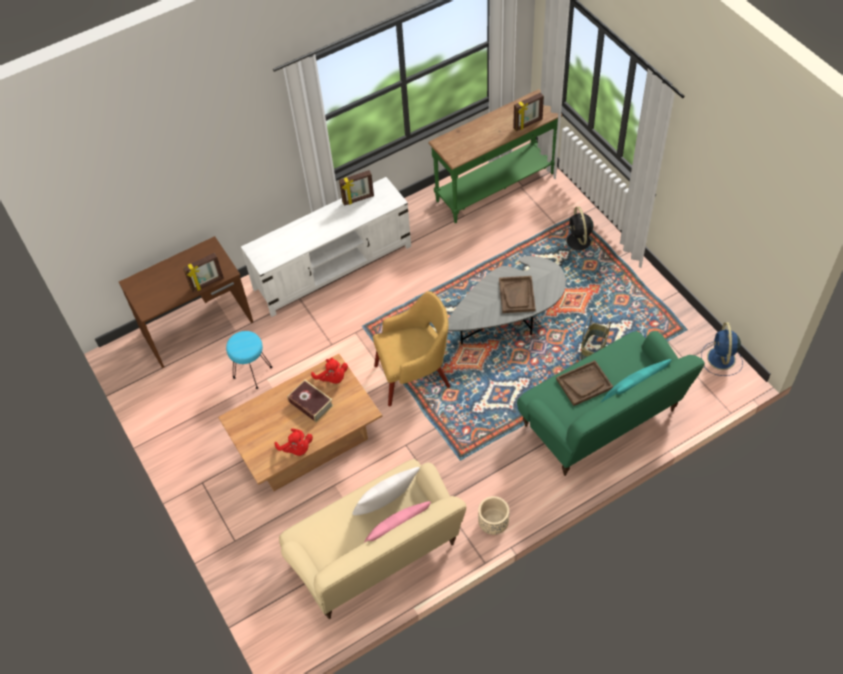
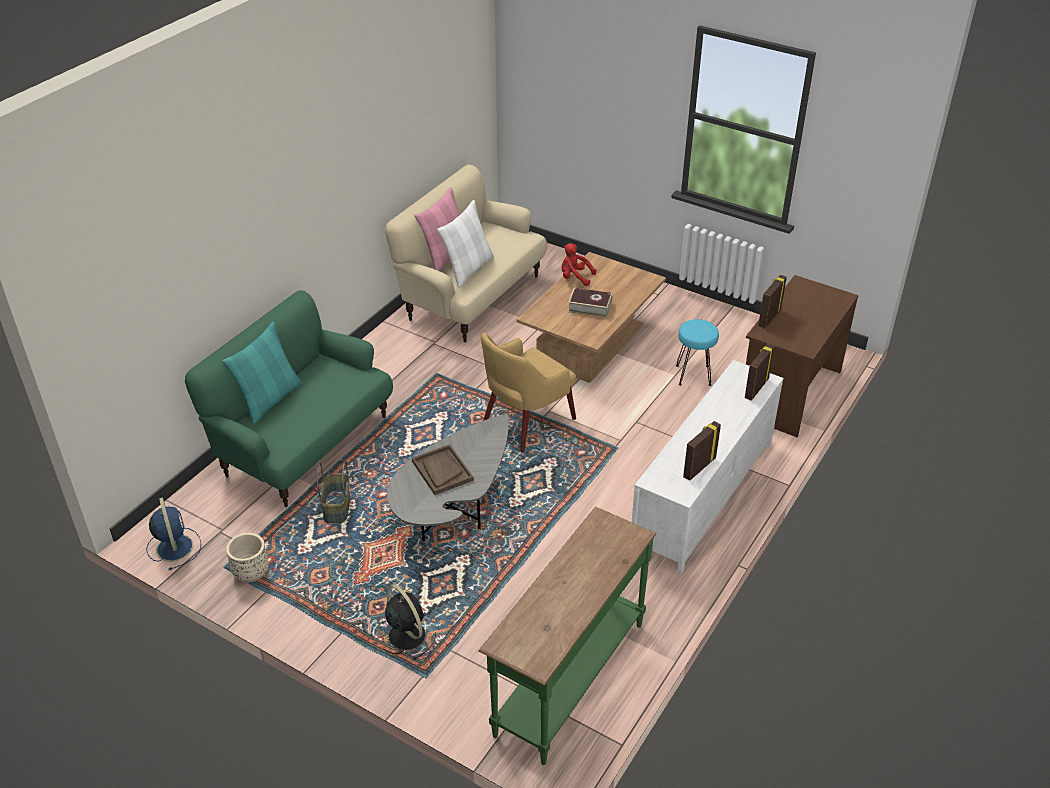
camera: 150 degrees right, 15 degrees down
(332, 378) = (586, 329): red plush toy -> none
(493, 524) = (380, 341): beige planter -> beige planter (251, 572)
(528, 124) = (526, 608): picture frame -> picture frame (756, 388)
(584, 383) = (323, 398): brown tray -> none

